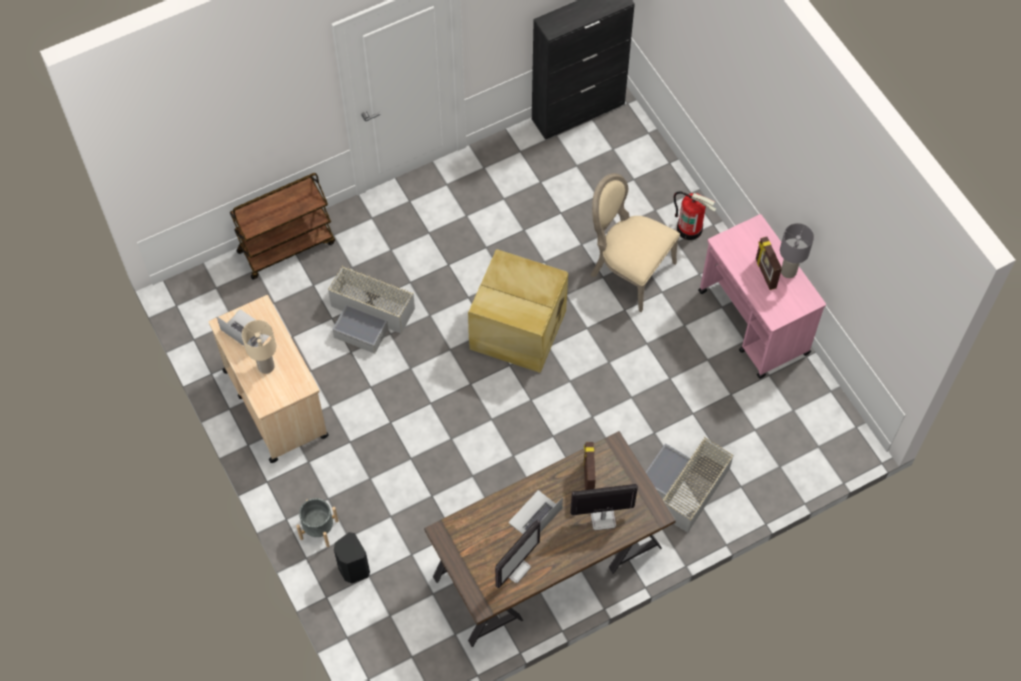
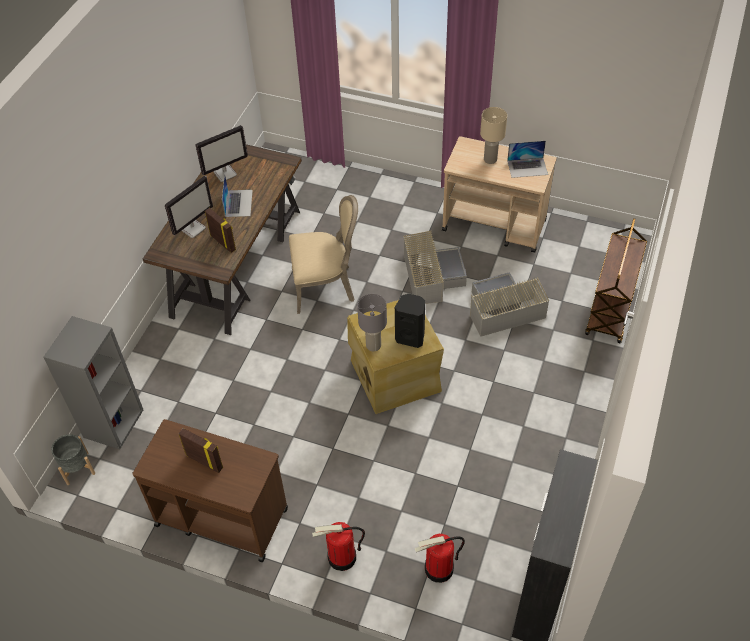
camera: 140 degrees right, 10 degrees down
(319, 529) = (390, 189): grey planter -> grey planter (77, 468)
(353, 569) = (349, 186): black speaker -> black speaker (411, 337)
(515, 567) = (225, 173): monitor -> monitor turned 120 degrees counterclockwise
(628, 270) = (358, 481): beige chair -> beige chair (325, 286)
(630, 172) = (439, 569): none -> fire extinguisher
(684, 488) = (182, 361): grey storage box -> grey storage box (431, 275)
(754, 323) = (221, 516): pink cart -> brown cart
(785, 472) = (113, 423): none -> grey bookcase
(788, 271) = (186, 478): grey table lamp -> grey table lamp (374, 345)

